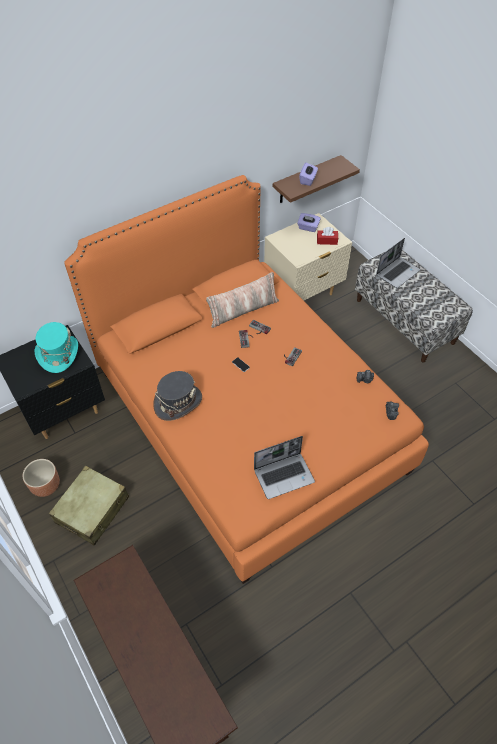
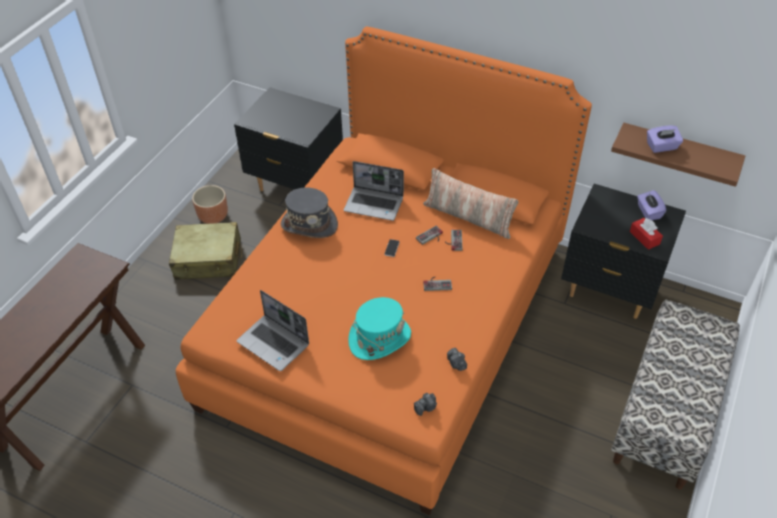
camera: 60 degrees right, 5 degrees down
(58, 354) = (303, 120): turquoise hat -> turquoise hat (379, 338)
(303, 294) = (609, 290): beige nightstand -> black nightstand
(397, 272) = (689, 342): laptop -> laptop (374, 204)

